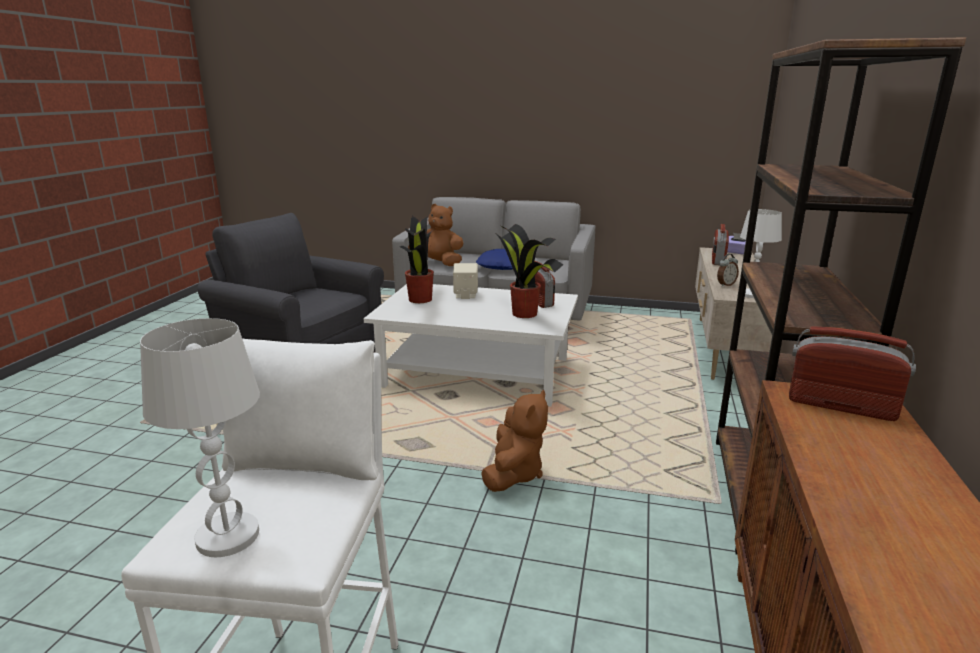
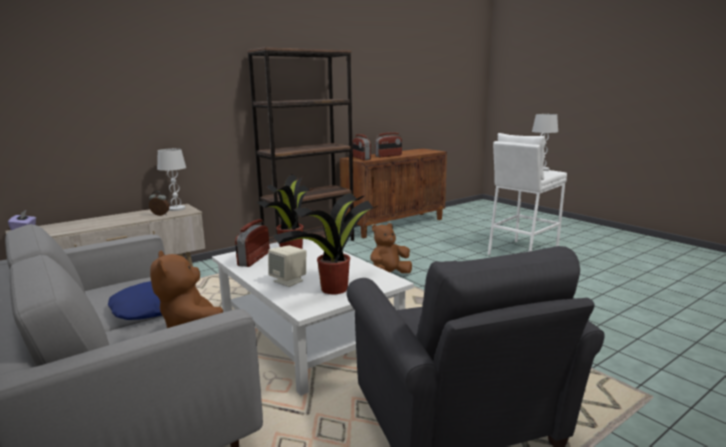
camera: 140 degrees left, 5 degrees down
(717, 260) = (72, 229): radio -> radio (388, 156)

